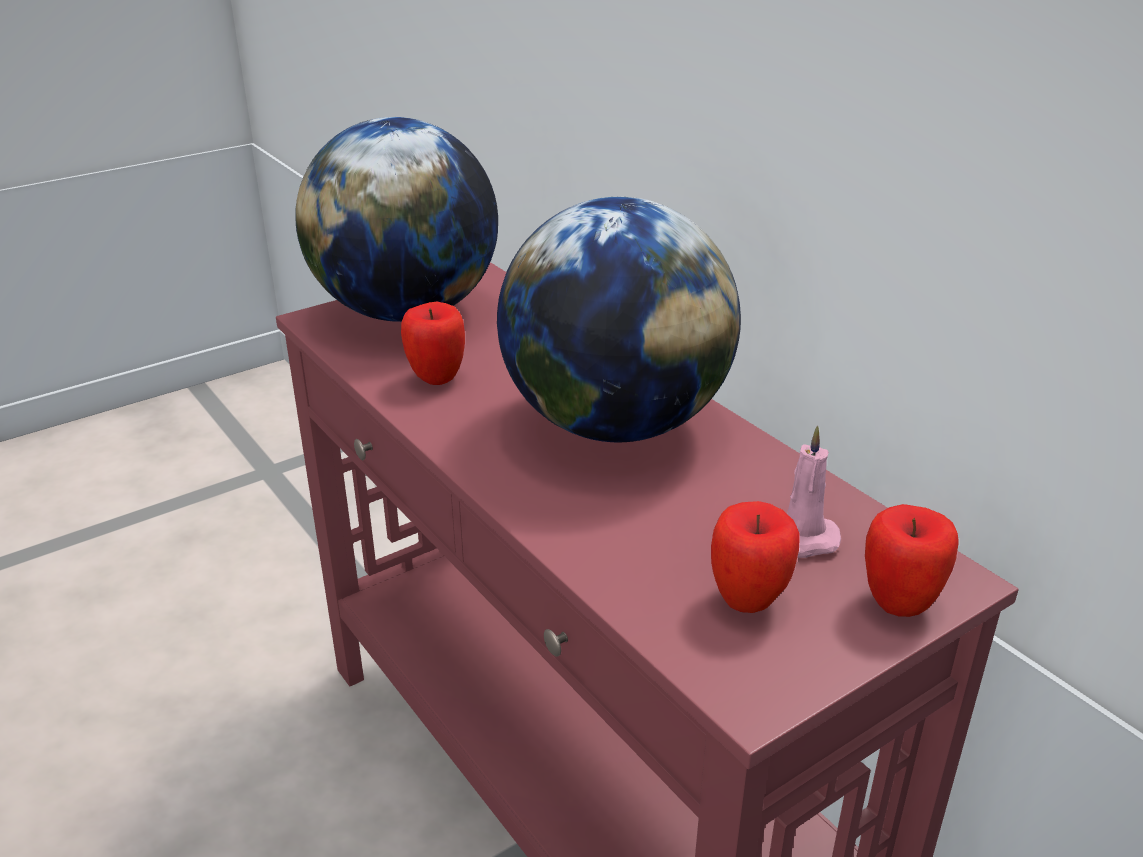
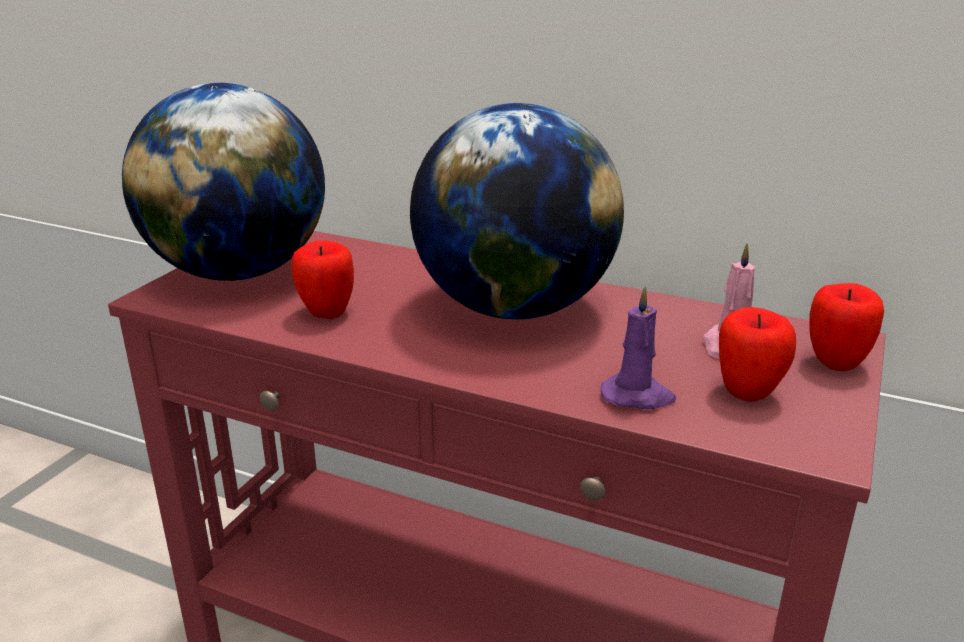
camera: 30 degrees left, 5 degrees down
(626, 562) = (638, 396): none -> purple candle

